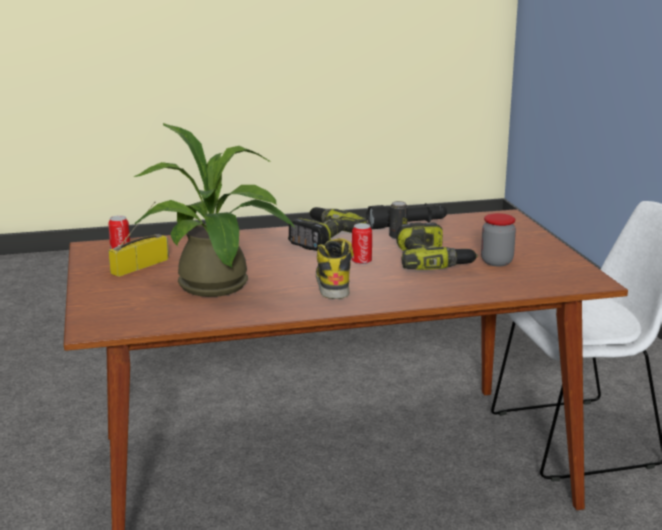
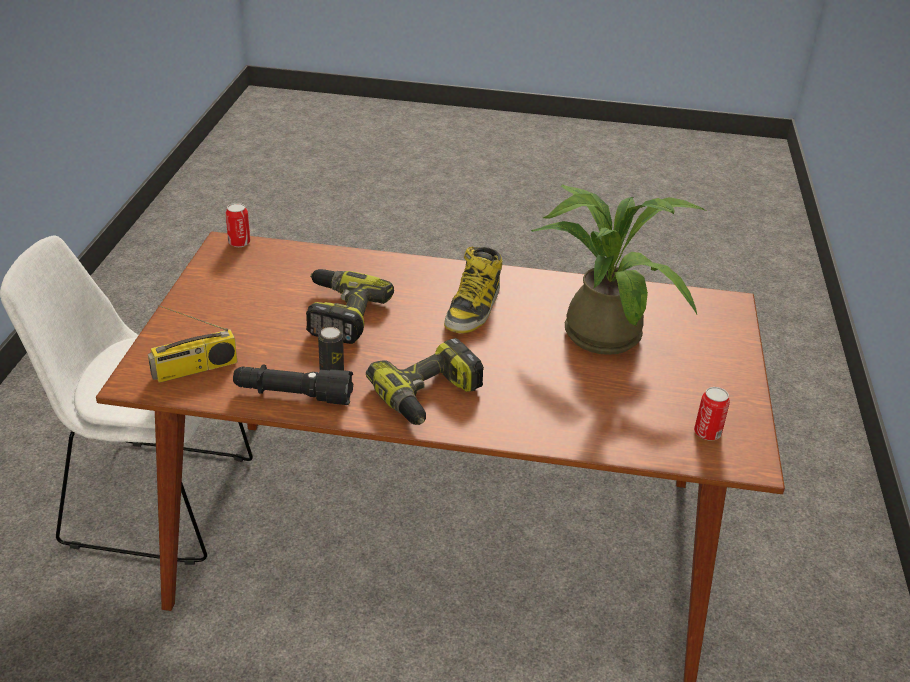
camera: 160 degrees left, 15 degrees up
(140, 266) = (681, 395): radio -> radio (194, 369)
(361, 261) = (418, 334): can -> can (239, 243)
(496, 262) = (276, 294): jar -> none

